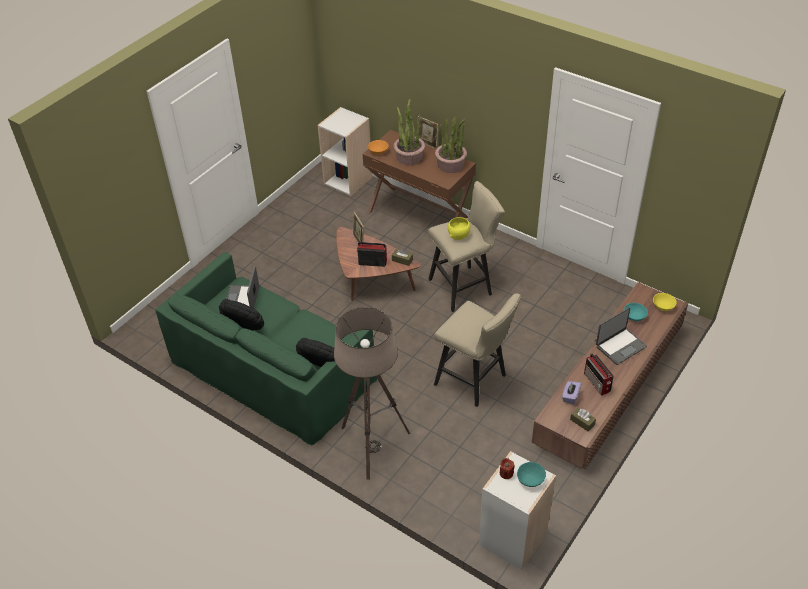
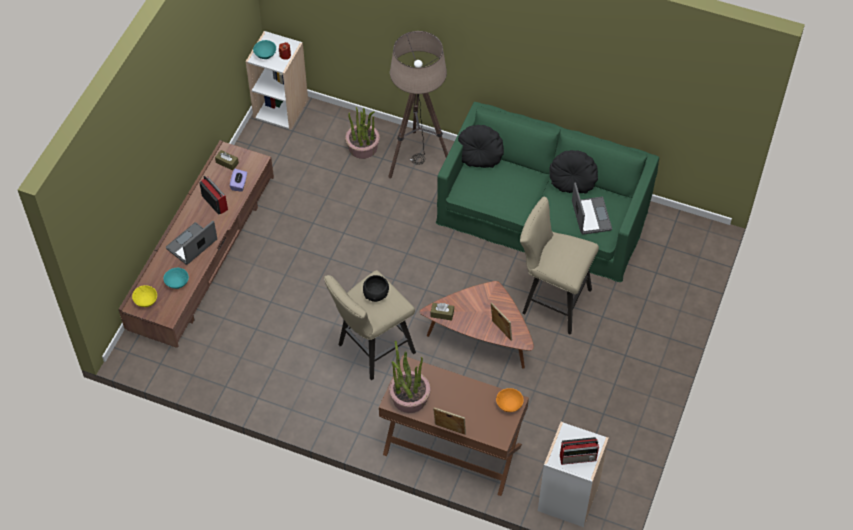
camera: 165 degrees right, 10 degrees up
(371, 262) = (475, 304): radio -> radio (578, 457)
(409, 157) = (466, 402): potted plant -> potted plant (363, 147)
(458, 235) = (376, 294): yellow bowl -> black bowl
(474, 381) = (338, 238): beige stool -> beige stool (551, 300)

